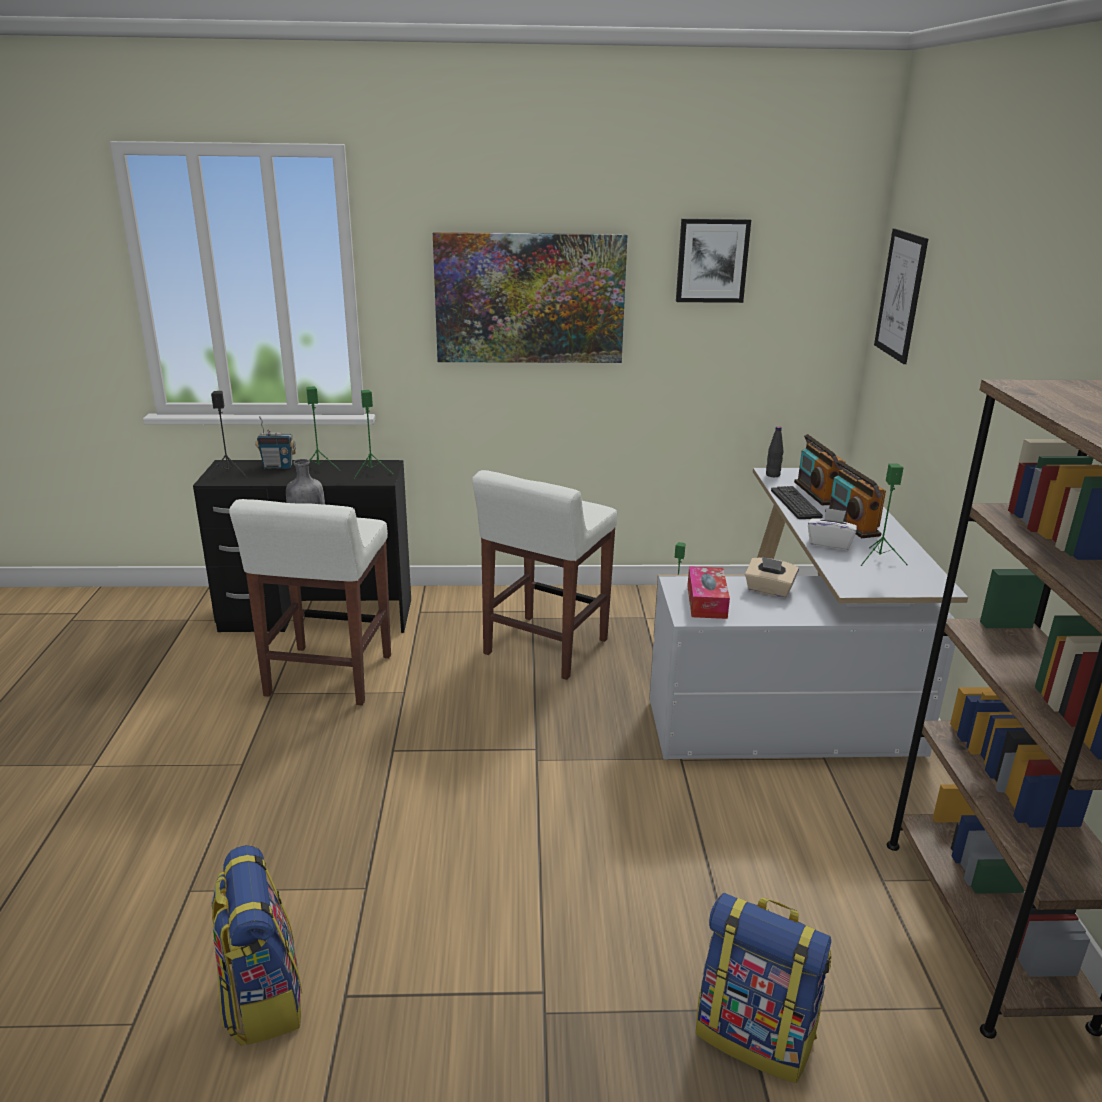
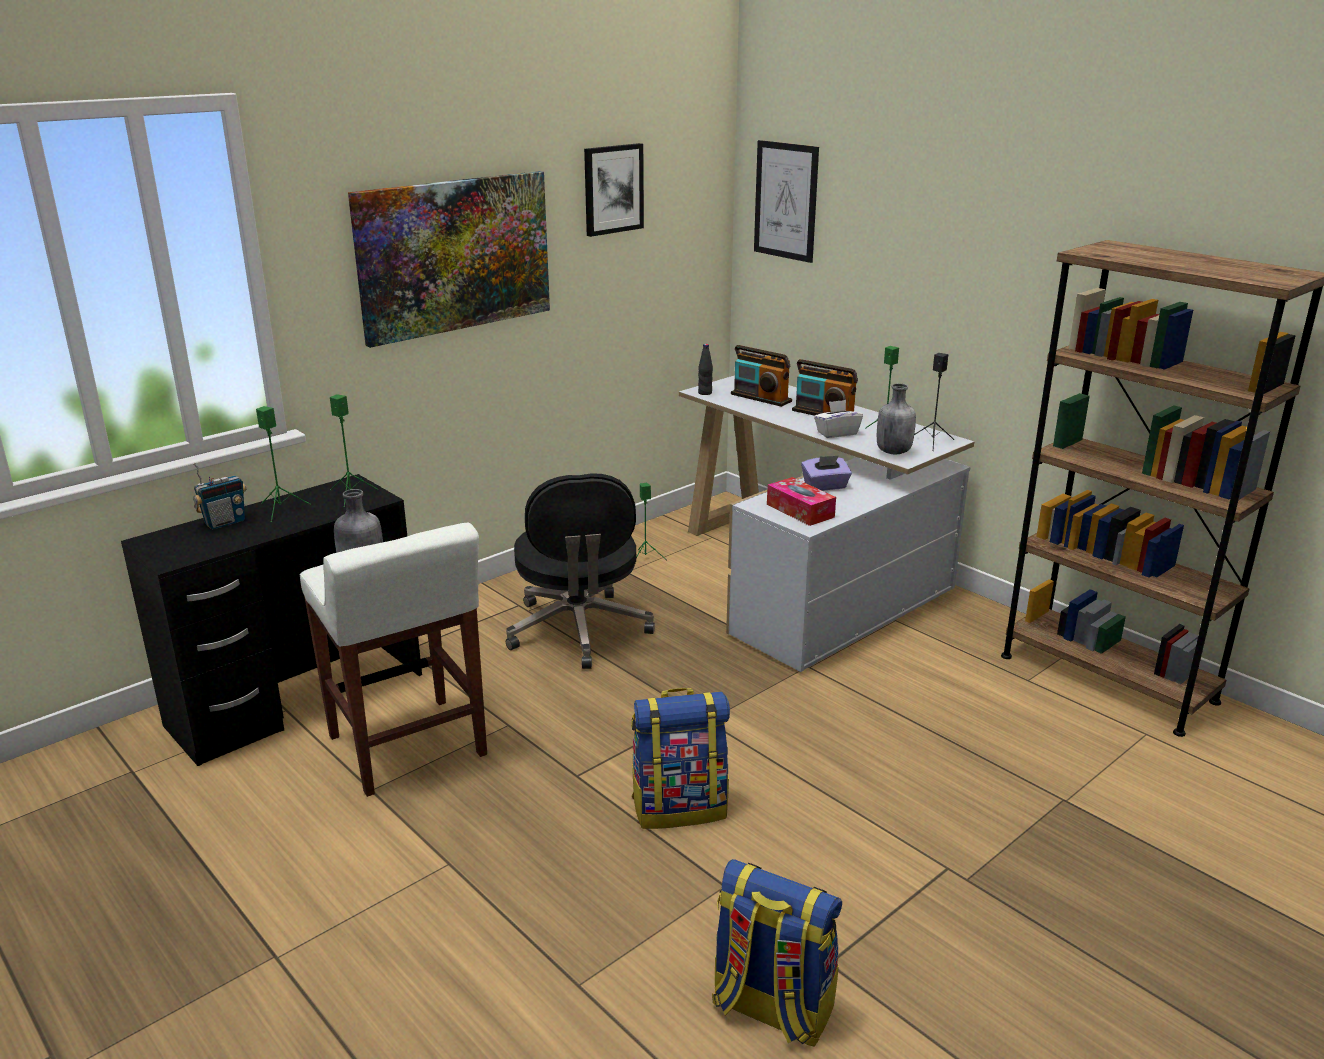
camera: 40 degrees left, 0 degrees up
(229, 474) = (179, 549): black speaker -> black speaker (933, 442)
(544, 648) = (578, 631): white stool -> black office chair
(756, 1034) = (1088, 809): backpack -> backpack (680, 807)
(769, 590) = (825, 486): beige tissue box -> purple tissue box
(795, 503) = (761, 410): keyboard -> none
(854, 577) = (893, 452): none -> grey bottle

